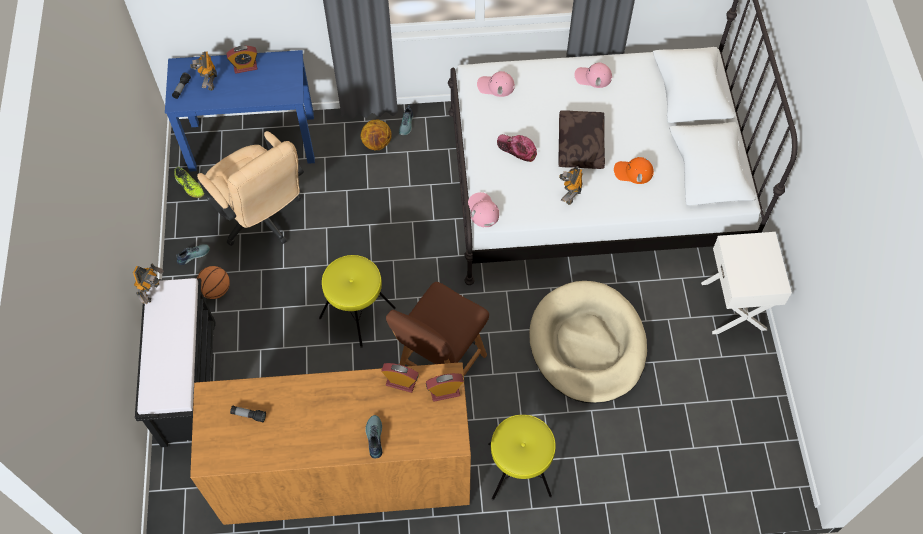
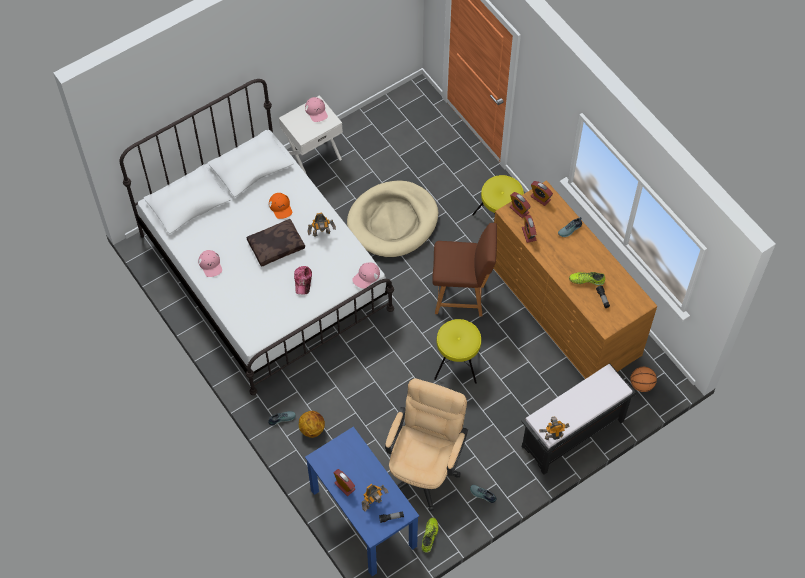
camera: 120 degrees left, 0 degrees up
(216, 290) = (499, 461): basketball -> basketball (641, 384)
(287, 411) = (586, 280): none -> shoe
(446, 429) = (540, 198): none -> alarm clock
(495, 86) = (255, 321): pink cap -> pink cap (316, 111)

